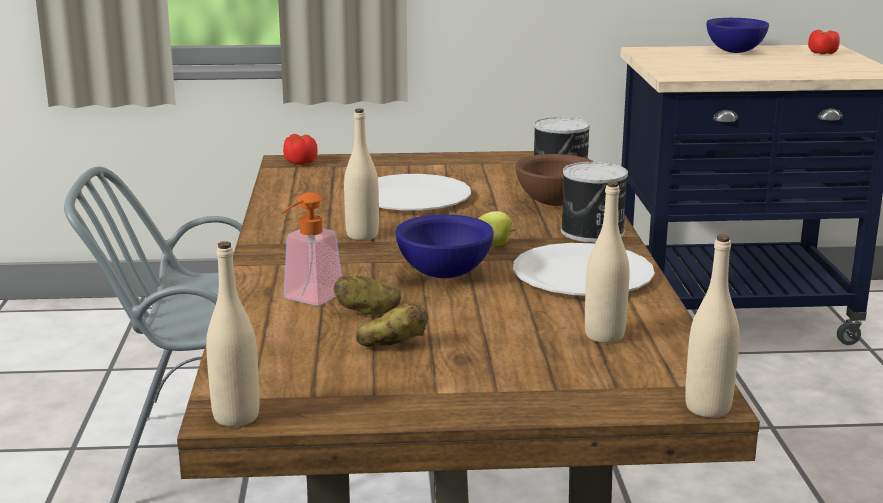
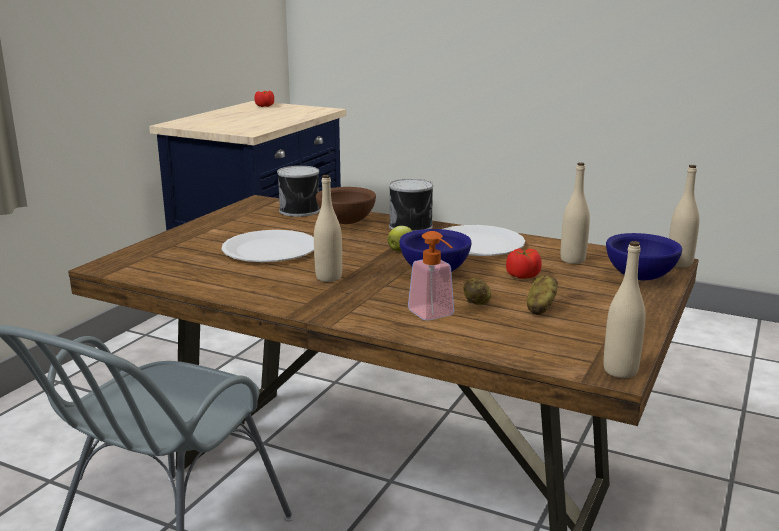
camera: 60 degrees left, 0 degrees up
(300, 162) = (118, 263): tomato -> tomato (522, 276)
(734, 51) = (221, 114): blue bowl -> blue bowl (639, 277)

